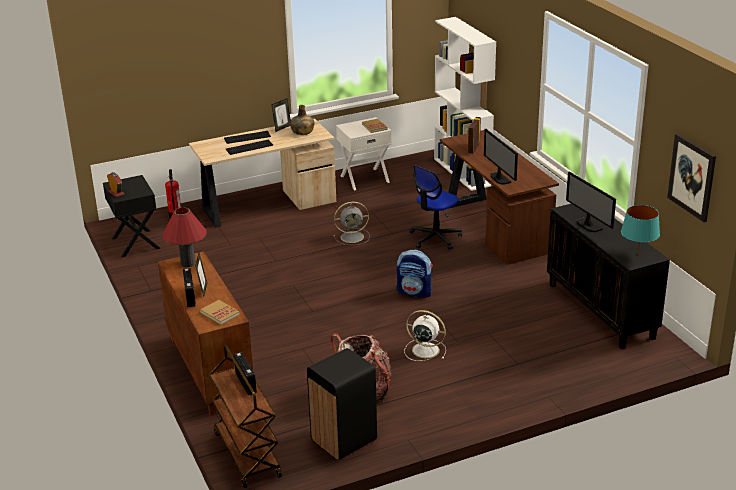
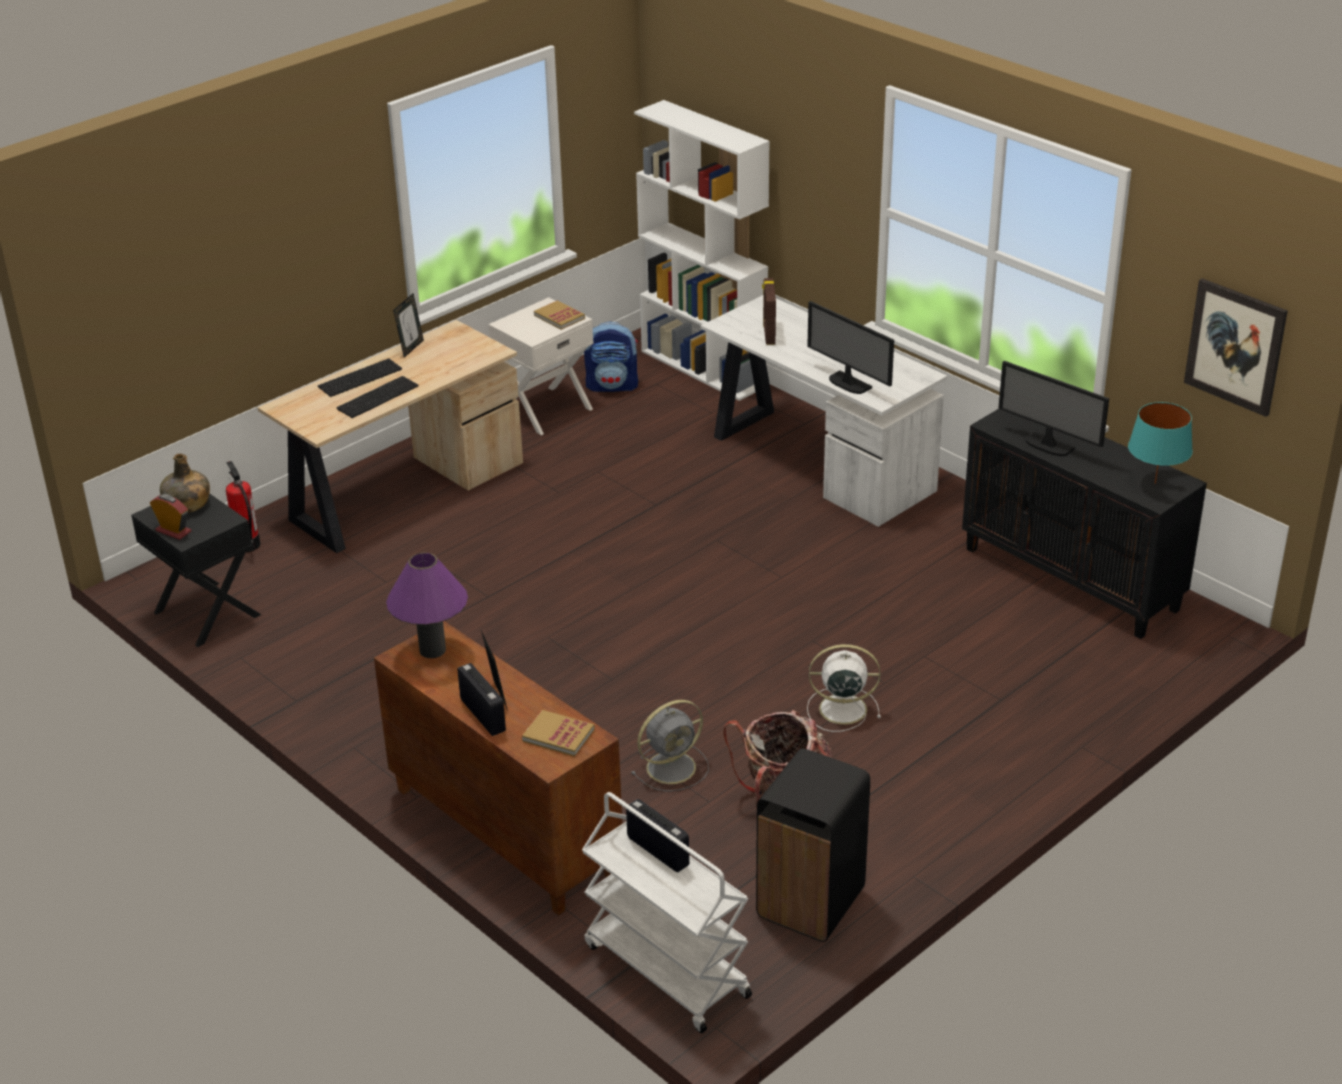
camera: 20 degrees left, 5 degrees up
(188, 263) = (432, 650): red table lamp -> purple table lamp
(246, 454) = (665, 970): brown cart -> white cart
(302, 132) = (453, 350): green bottle -> green bottle (187, 504)
(353, 237) = (594, 524): grey fan -> grey fan (673, 767)
(415, 292) = (761, 607): backpack -> backpack (612, 386)
(435, 238) = (733, 500): office chair -> none
(494, 227) = (818, 462): brown desk -> white desk

